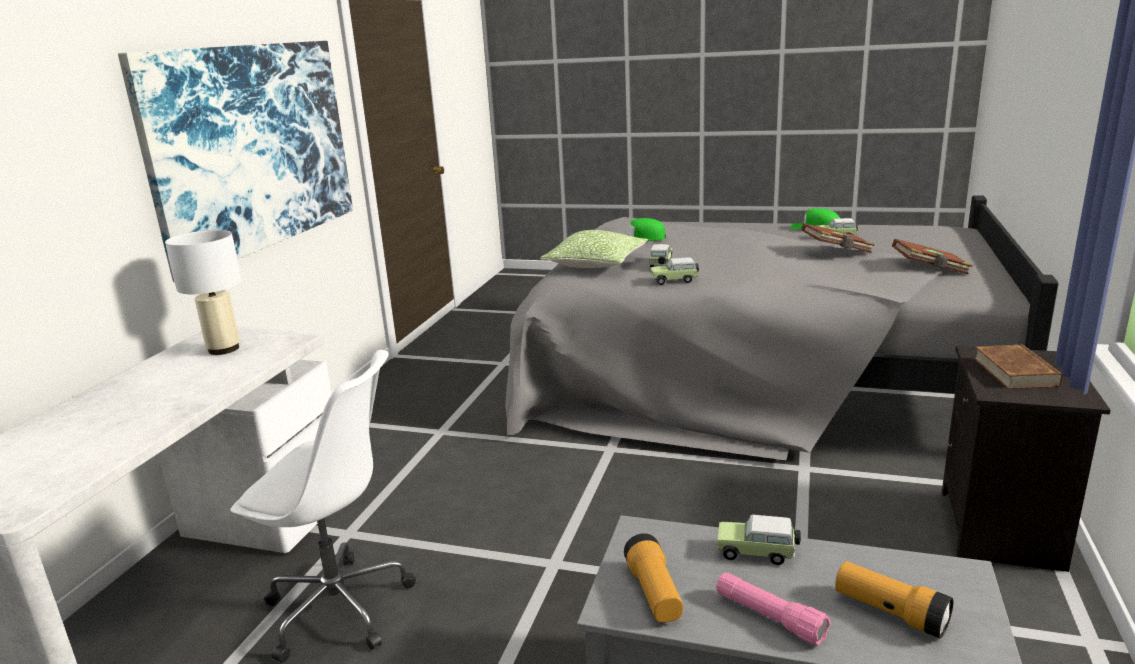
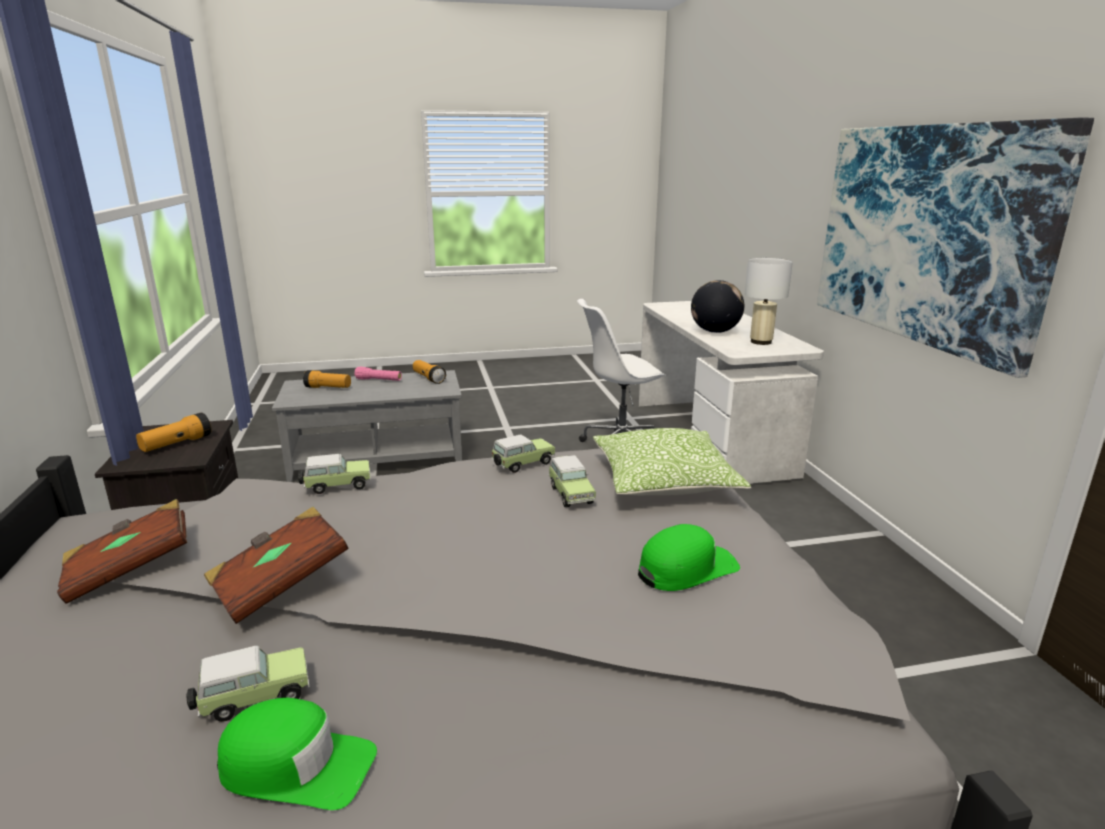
camera: 150 degrees right, 0 degrees up
(208, 381) = (715, 332): none -> globe
(758, 553) = (386, 393): toy car -> toy car (336, 486)
(1015, 372) = (177, 444): brown book -> flashlight

